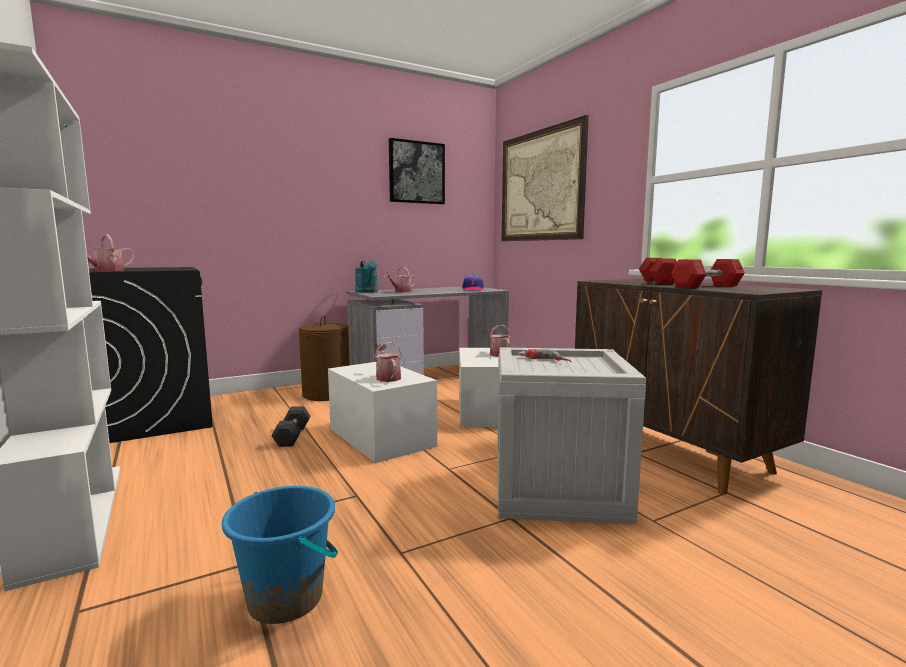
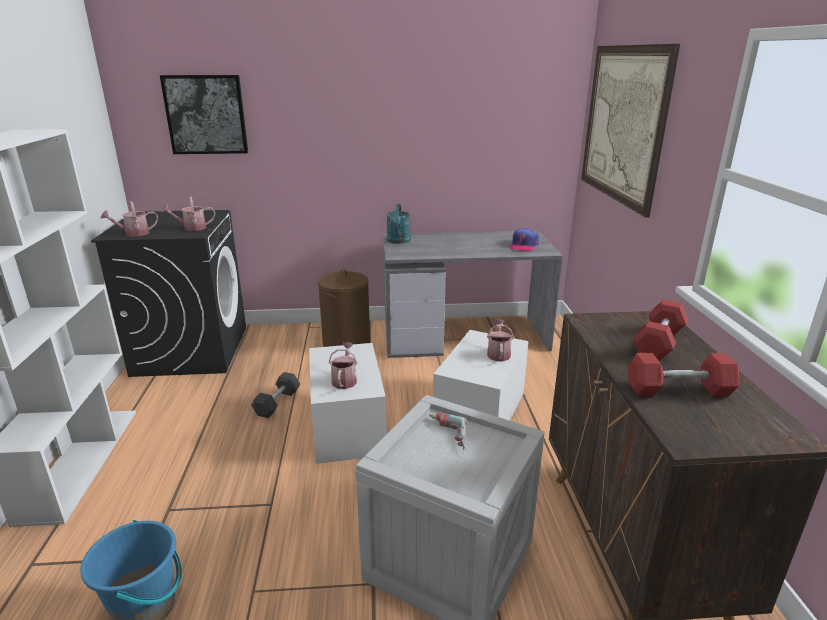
camera: 25 degrees right, 15 degrees up
(401, 291) = (433, 244): watering can -> watering can (191, 228)
(416, 172) = (474, 94): picture -> picture (206, 115)

